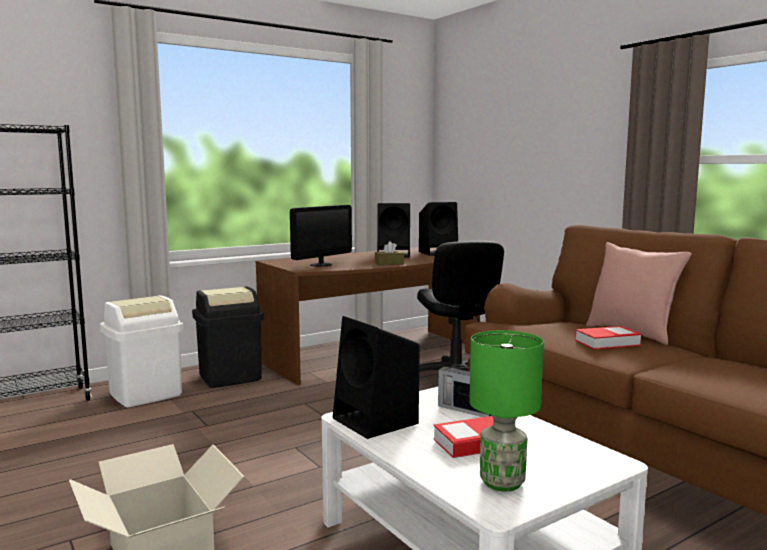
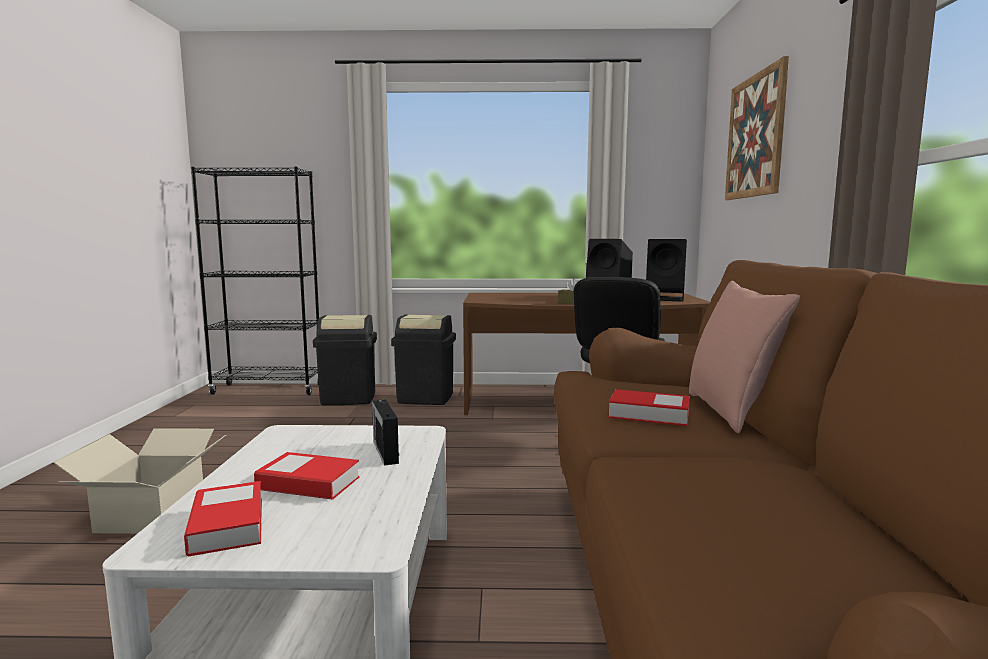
camera: 35 degrees right, 0 degrees up
(145, 394) = (348, 398): white trash can -> black trash can
(321, 264) = (508, 299): monitor -> none
(377, 421) = (292, 441): black speaker -> none
(501, 482) = (227, 525): green table lamp -> book
(509, 121) = (755, 136): none -> picture

